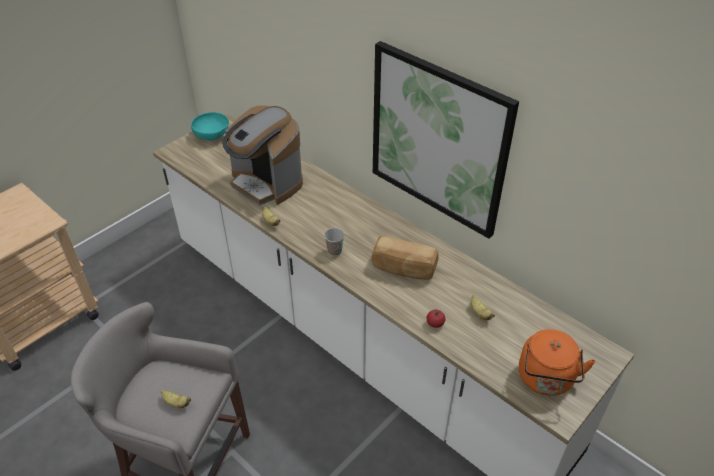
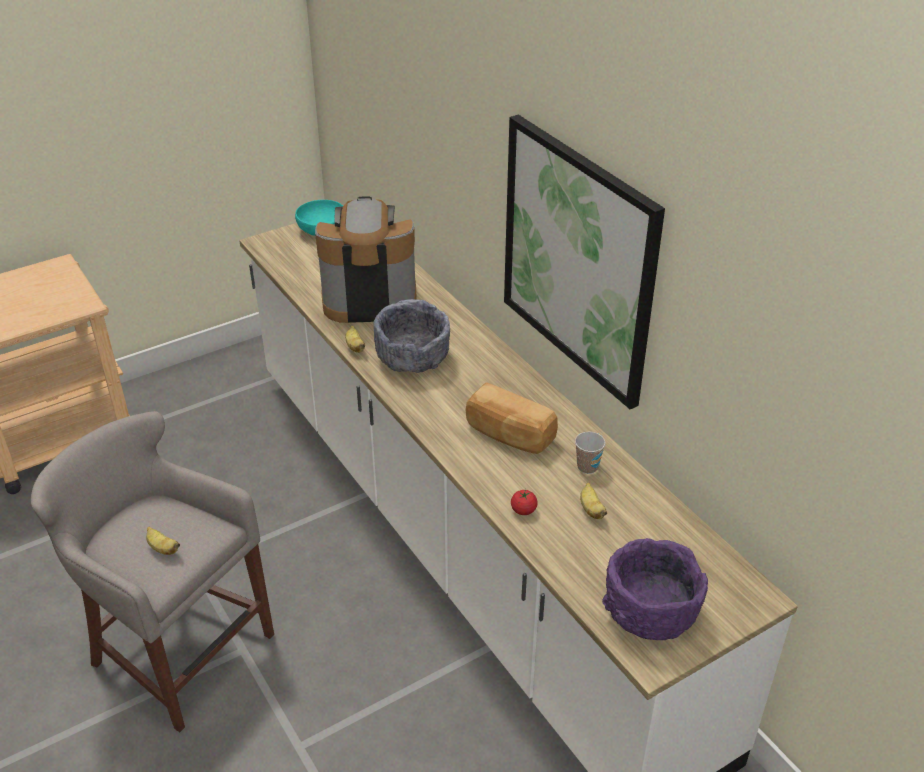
camera: 15 degrees right, 5 degrees down
(266, 183) = (369, 299): coffee machine -> coffee machine turned 120 degrees clockwise
(315, 223) = (413, 358): none -> grey bowl
(334, 251) = (424, 397): cup -> cup (587, 467)
(546, 380) = (649, 611): orange kettle -> purple bowl

